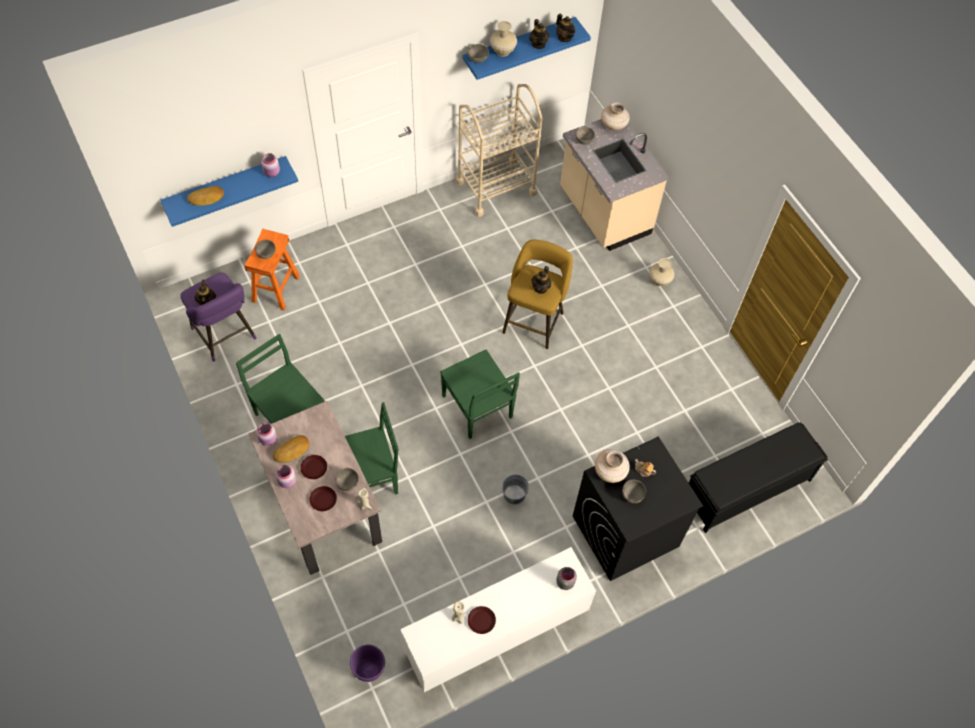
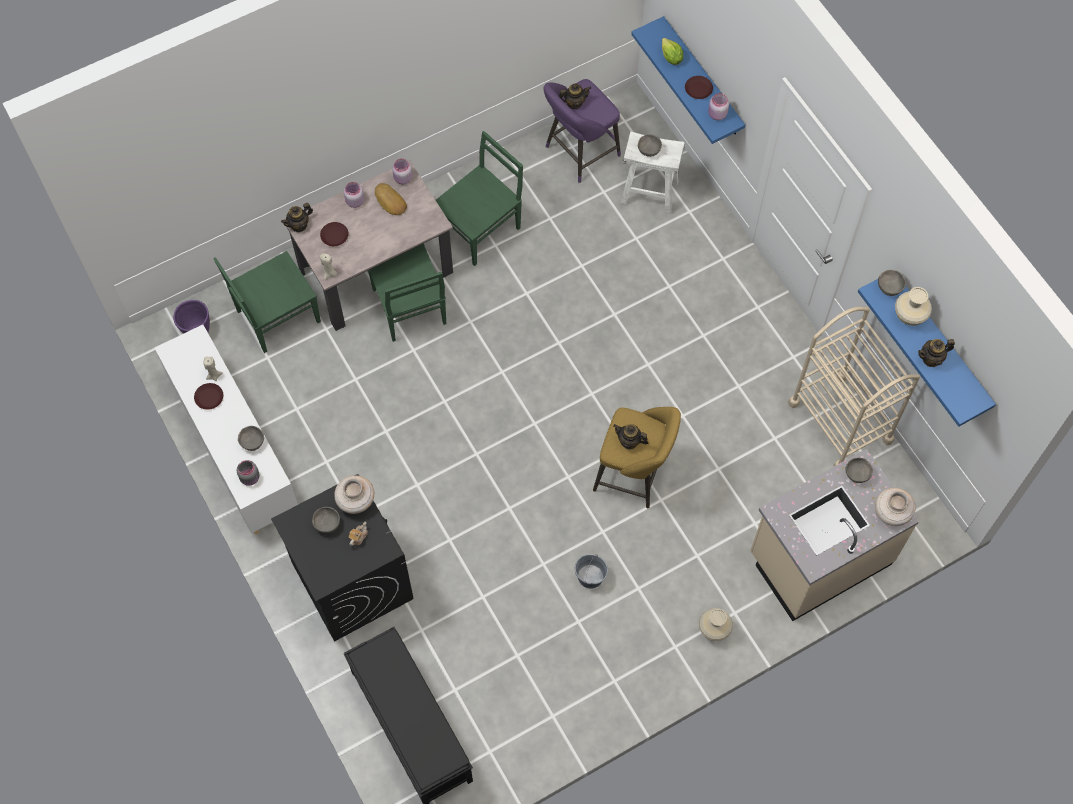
camera: 90 degrees right, 5 degrees up
(206, 198) = (671, 58): bread -> lettuce
(275, 288) = (649, 192): orange stool -> white stool
(314, 468) = (370, 223): brown plate -> brown plate (698, 89)
(347, 483) = (353, 255): grey bowl -> grey bowl (252, 442)
(478, 408) = (504, 416): green chair -> green chair (276, 317)
(514, 494) = (395, 460): grey bucket -> grey bucket (590, 576)
(564, 37) = (951, 391): teapot -> teapot (299, 225)

